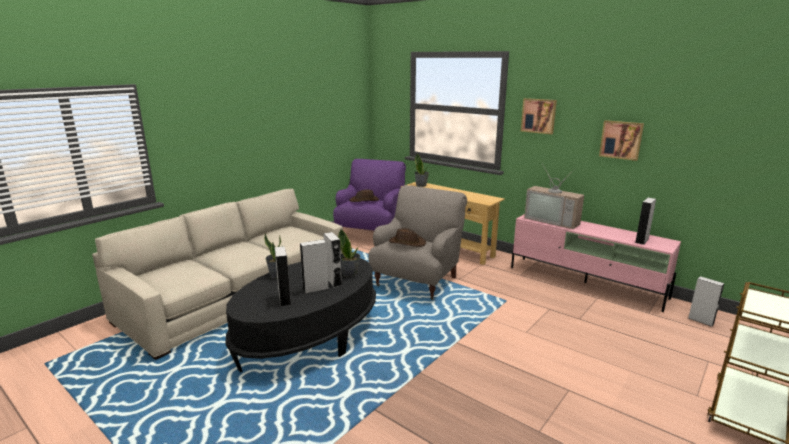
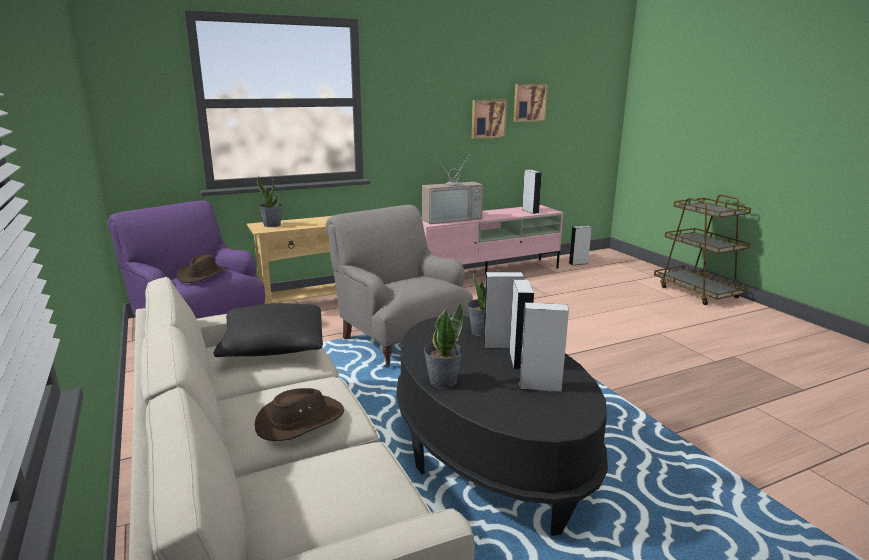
camera: 65 degrees left, 0 degrees up
(298, 235) = (273, 346): none -> black pillow
(407, 242) = (415, 284): brown hat -> brown hat (300, 420)
(539, 115) = (405, 101): picture -> picture (529, 102)

